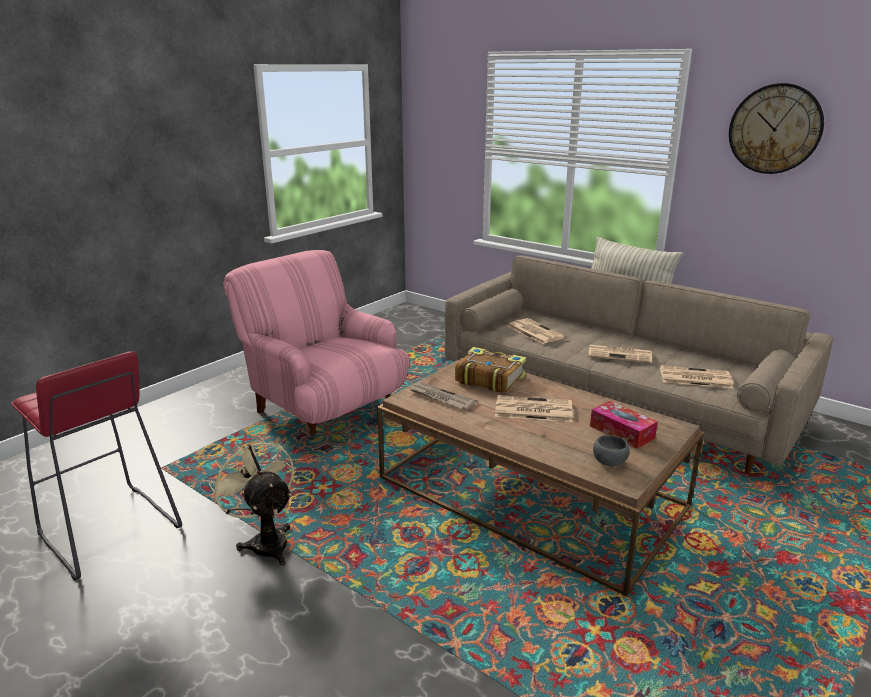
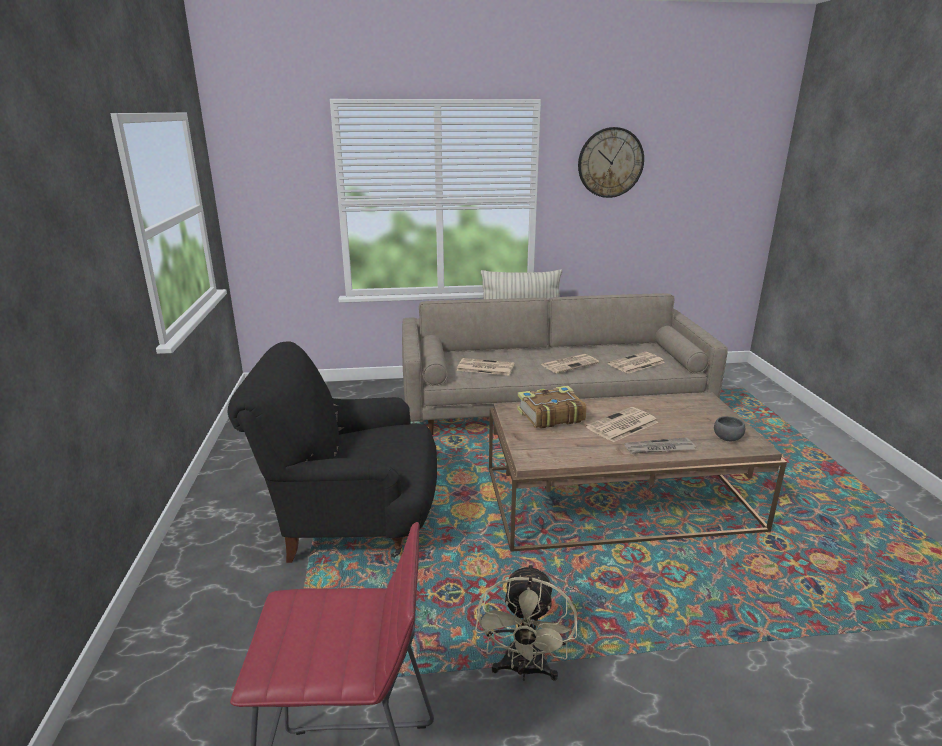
camera: 45 degrees left, 0 degrees up
(265, 541) = (524, 670): beige fan -> beige fan turned 90 degrees counterclockwise
(324, 409) = (352, 521): pink armchair -> black armchair
(440, 398) = (552, 446): newspaper -> newspaper (659, 448)
(621, 432) = (692, 415): tissue box -> none

